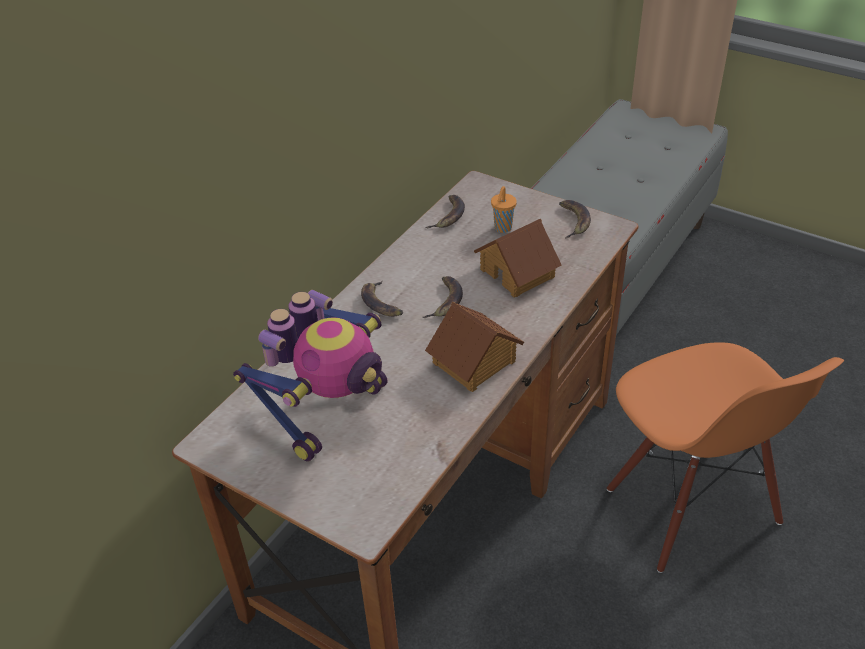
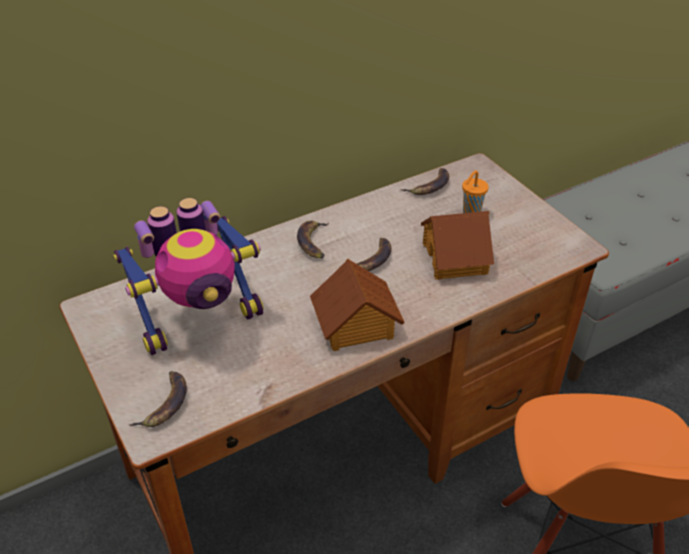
camera: 25 degrees right, 0 degrees up
(573, 221) = (544, 228): banana -> banana (165, 403)

